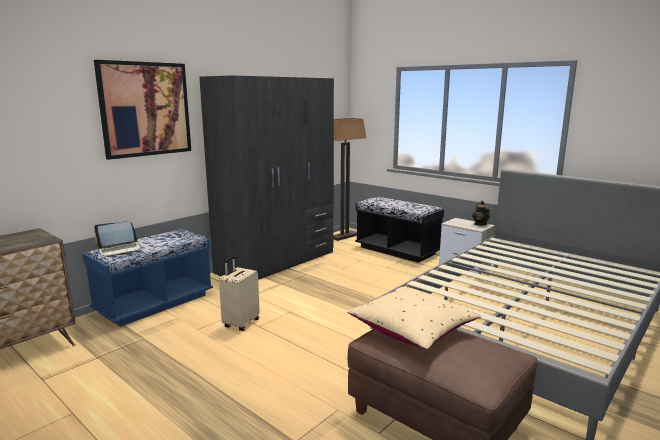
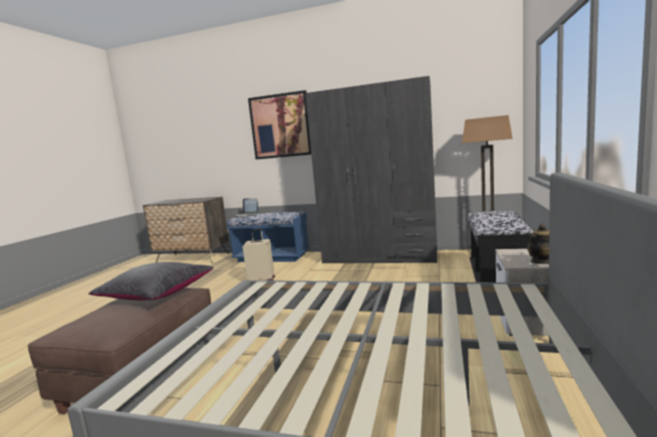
camera: 65 degrees right, 5 degrees down
(412, 329) = (157, 294): beige pillow -> black pillow

